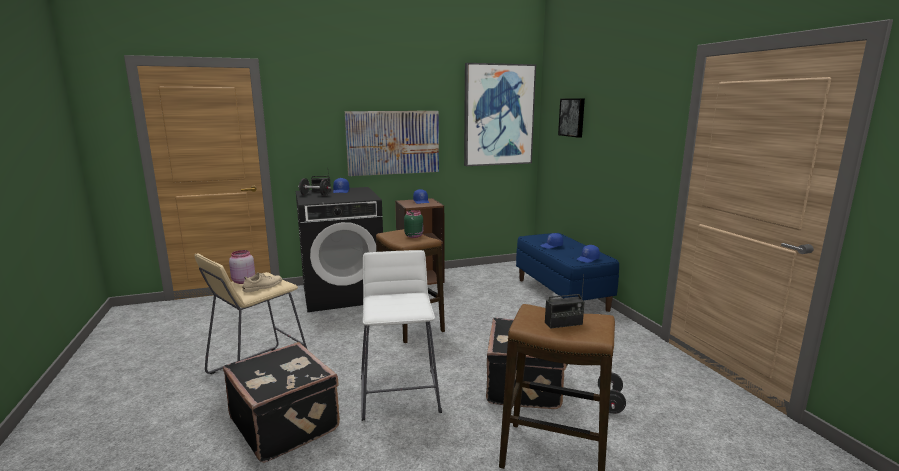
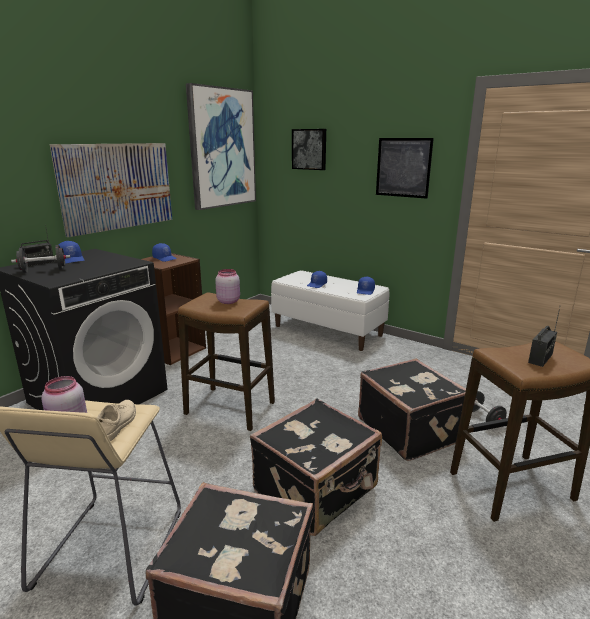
camera: 35 degrees left, 5 degrees up
(400, 393) = (317, 490): white stool -> black suitcase
(414, 236) = (228, 301): green jar -> pink jar
(562, 294) = (328, 330): blue bench -> white bench
(637, 138) = (403, 167): none -> picture

